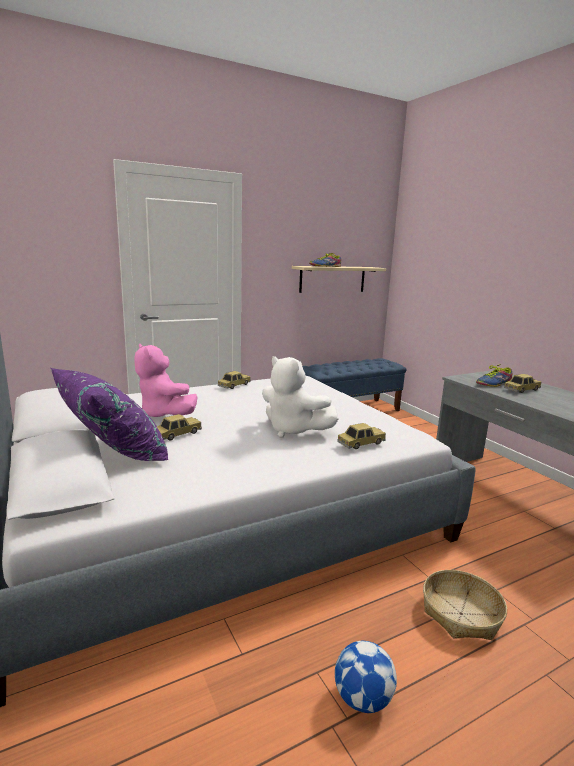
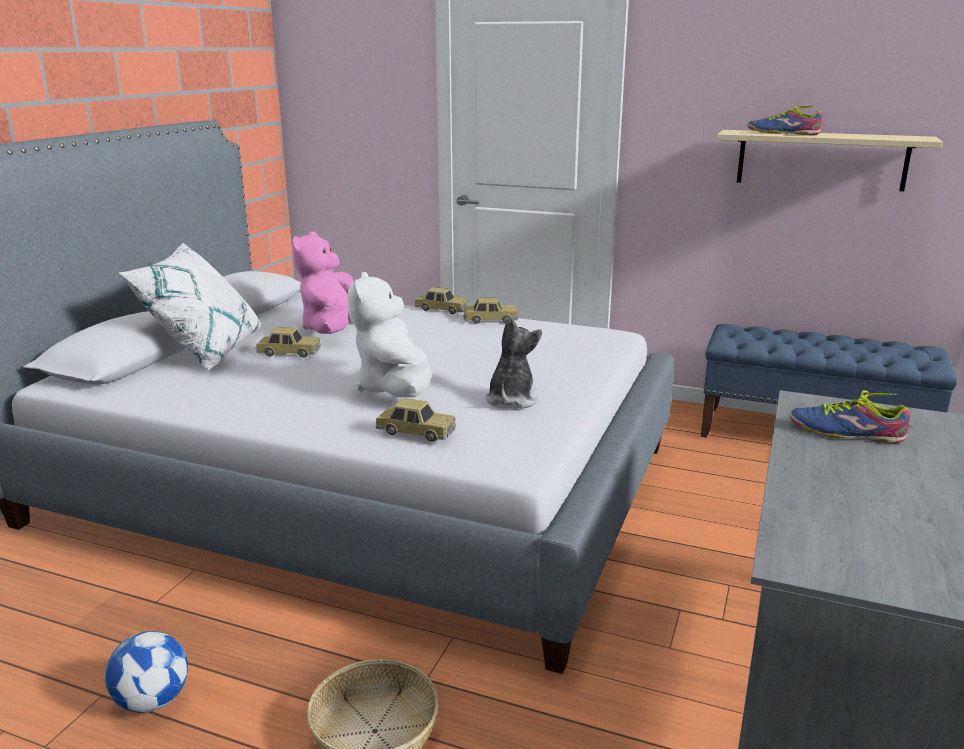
camera: 50 degrees right, 5 degrees up
(113, 454) = (204, 352): purple pillow -> white pillow
(348, 416) = (511, 399): none -> plush toy
(521, 389) = (872, 461): toy car -> toy car (441, 309)

